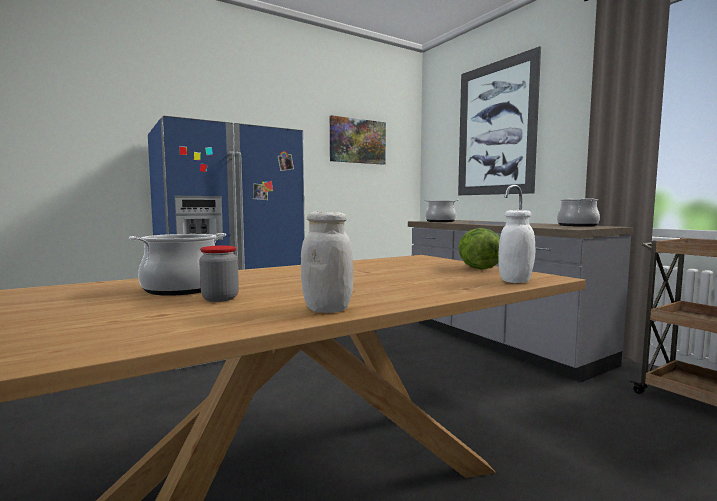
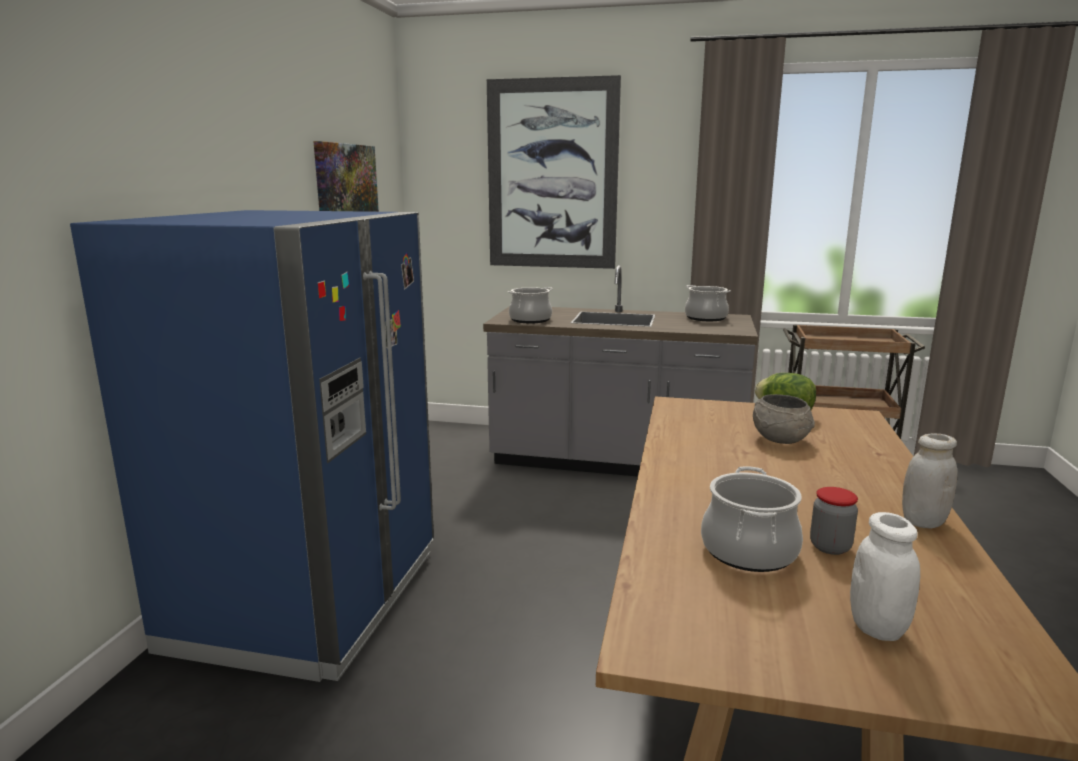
camera: 45 degrees left, 10 degrees up
(417, 273) = (779, 439): none -> grey bowl
(515, 281) = (865, 430): white jar -> white jar (877, 628)

